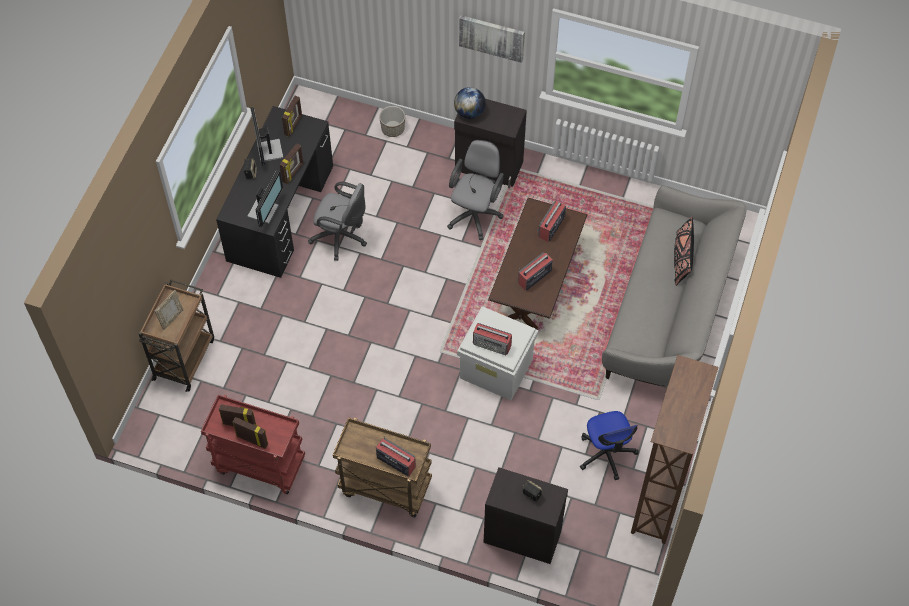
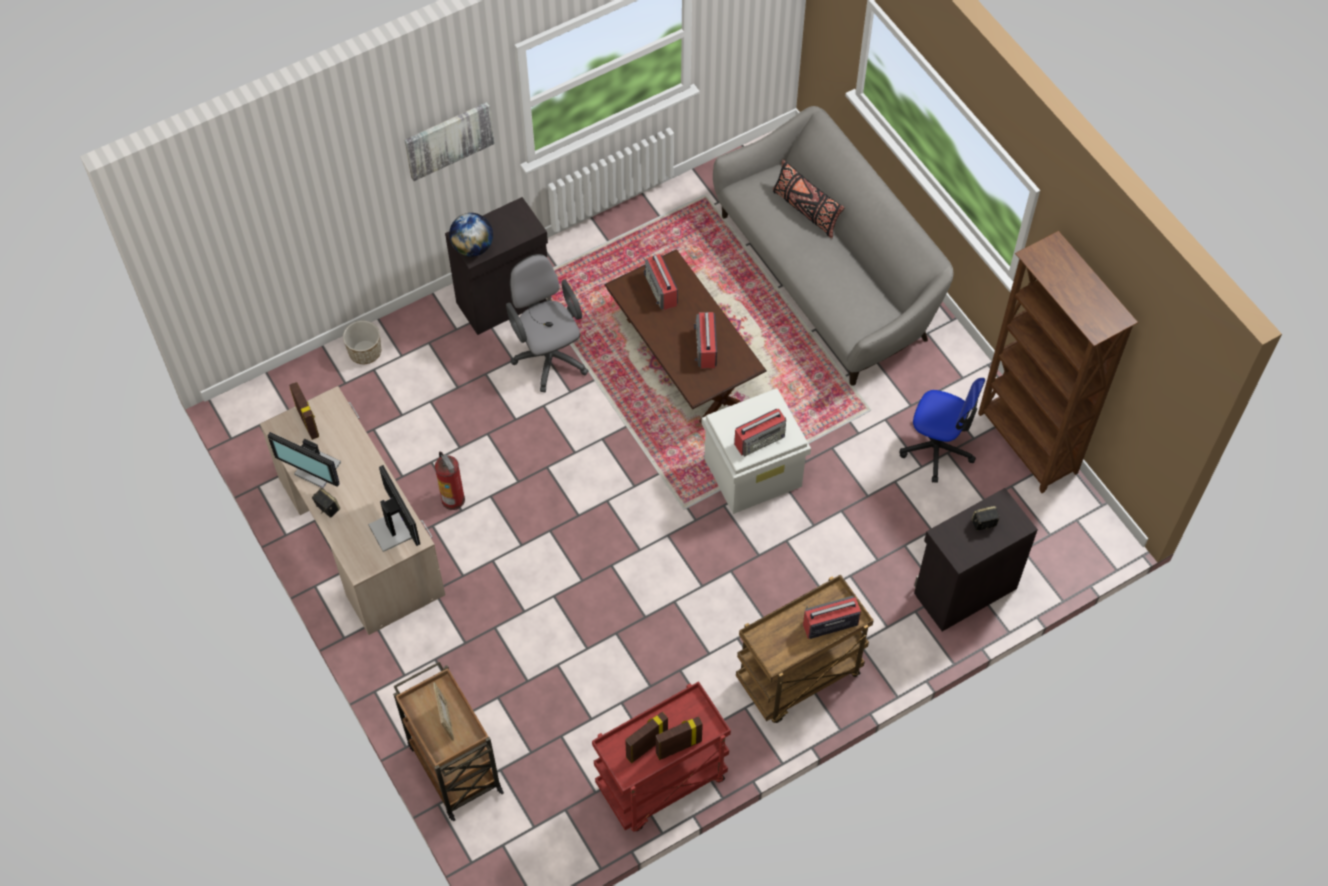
camera: 50 degrees left, 0 degrees up
(281, 212) = (361, 535): black desk -> beige desk
(293, 173) = (371, 466): picture frame -> none
(341, 237) = (453, 499): grey office chair -> fire extinguisher

